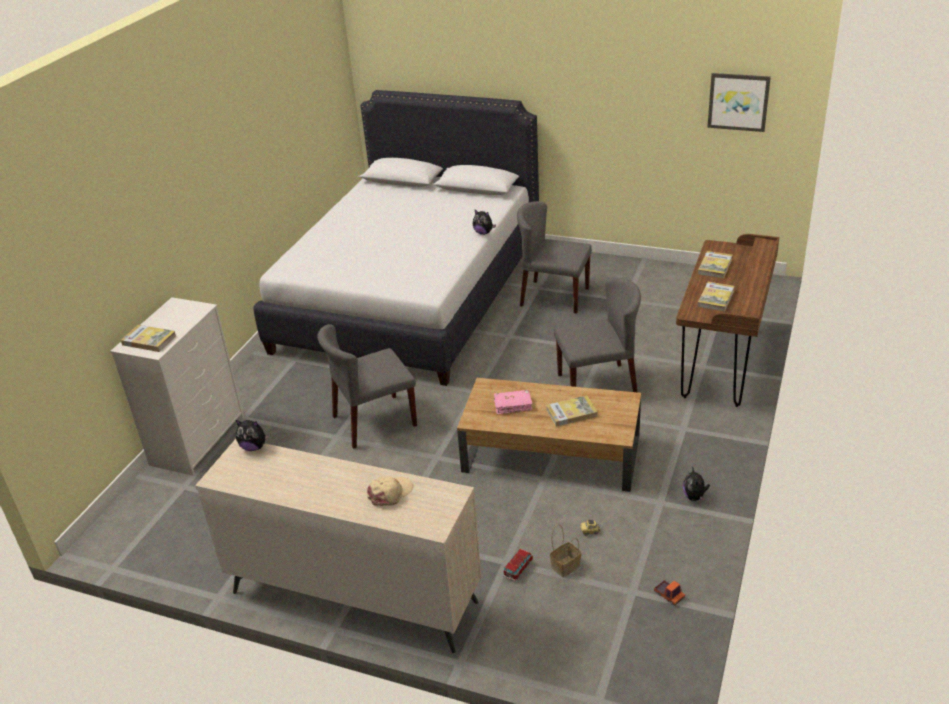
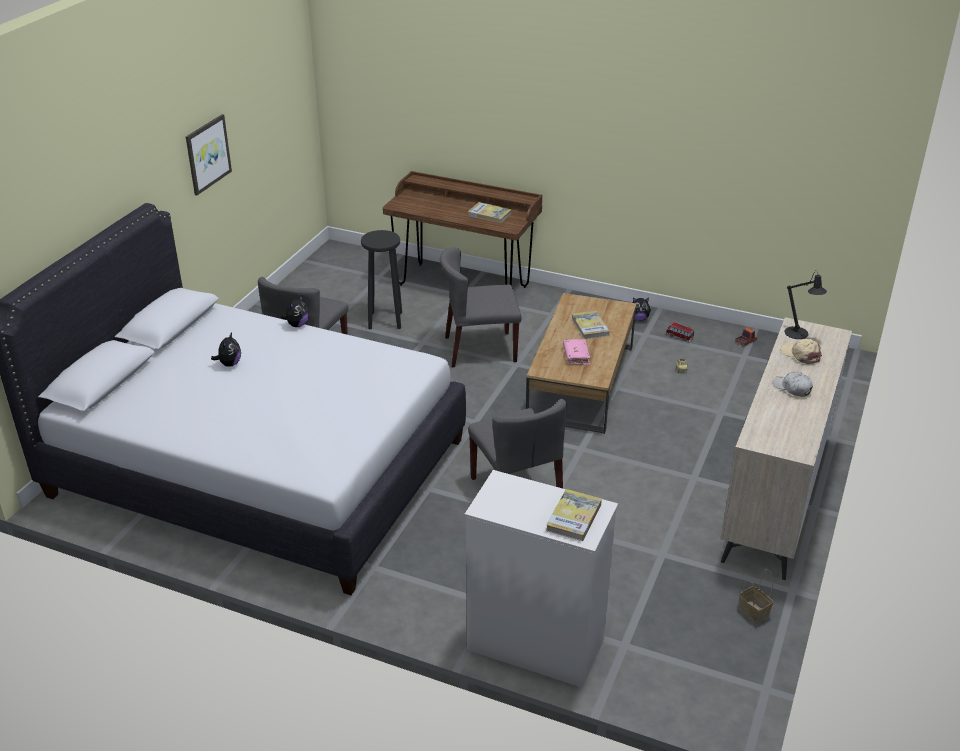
camera: 90 degrees left, 0 degrees up
(254, 447) = (750, 433): plush toy -> plush toy (229, 364)
(325, 481) = (792, 388): none -> white cap
(433, 495) = (799, 334): none -> black table lamp
(518, 569) = (728, 406): toy car -> toy car (679, 336)
(566, 565) = (721, 383): basket -> basket (752, 612)
(597, 385) = (479, 349): grey chair -> grey chair turned 90 degrees counterclockwise
(635, 325) = (384, 320): none -> black stool
(715, 266) = (434, 209): book -> none
(738, 101) = (282, 95): picture -> picture (207, 154)

